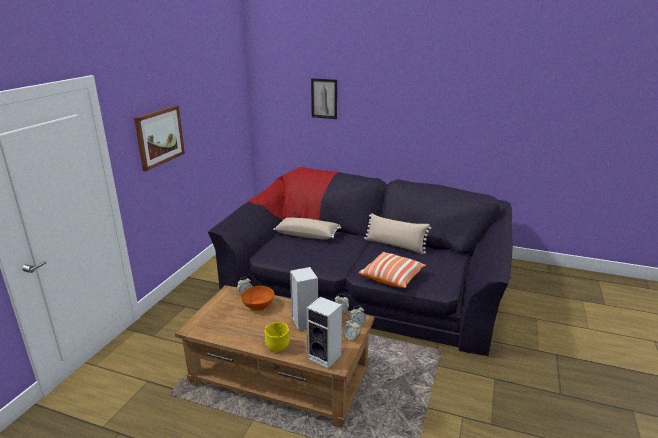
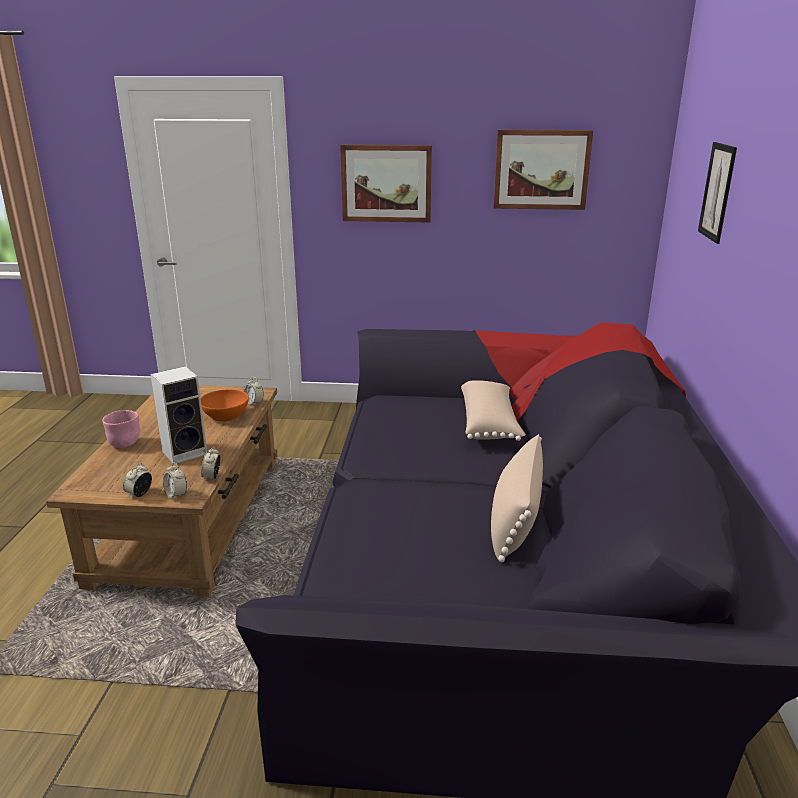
camera: 75 degrees right, 0 degrees up
(216, 106) = (541, 169): none -> picture
(277, 346) = (125, 443): yellow bowl -> pink bowl
(325, 357) = (94, 480): speaker -> none
(392, 277) = (366, 525): pillow -> none

